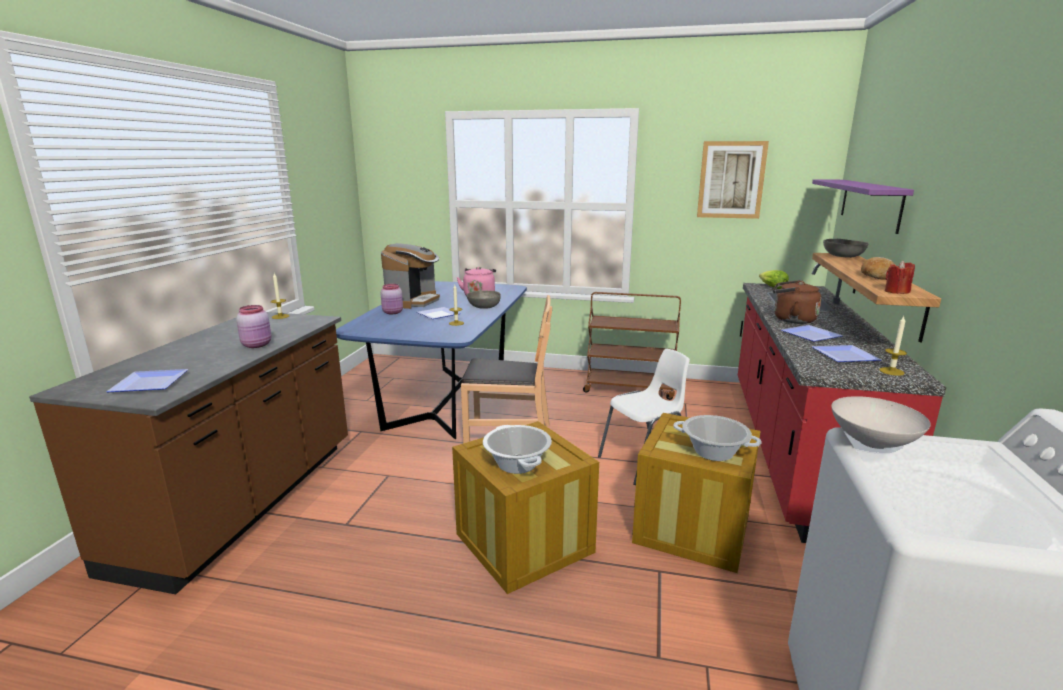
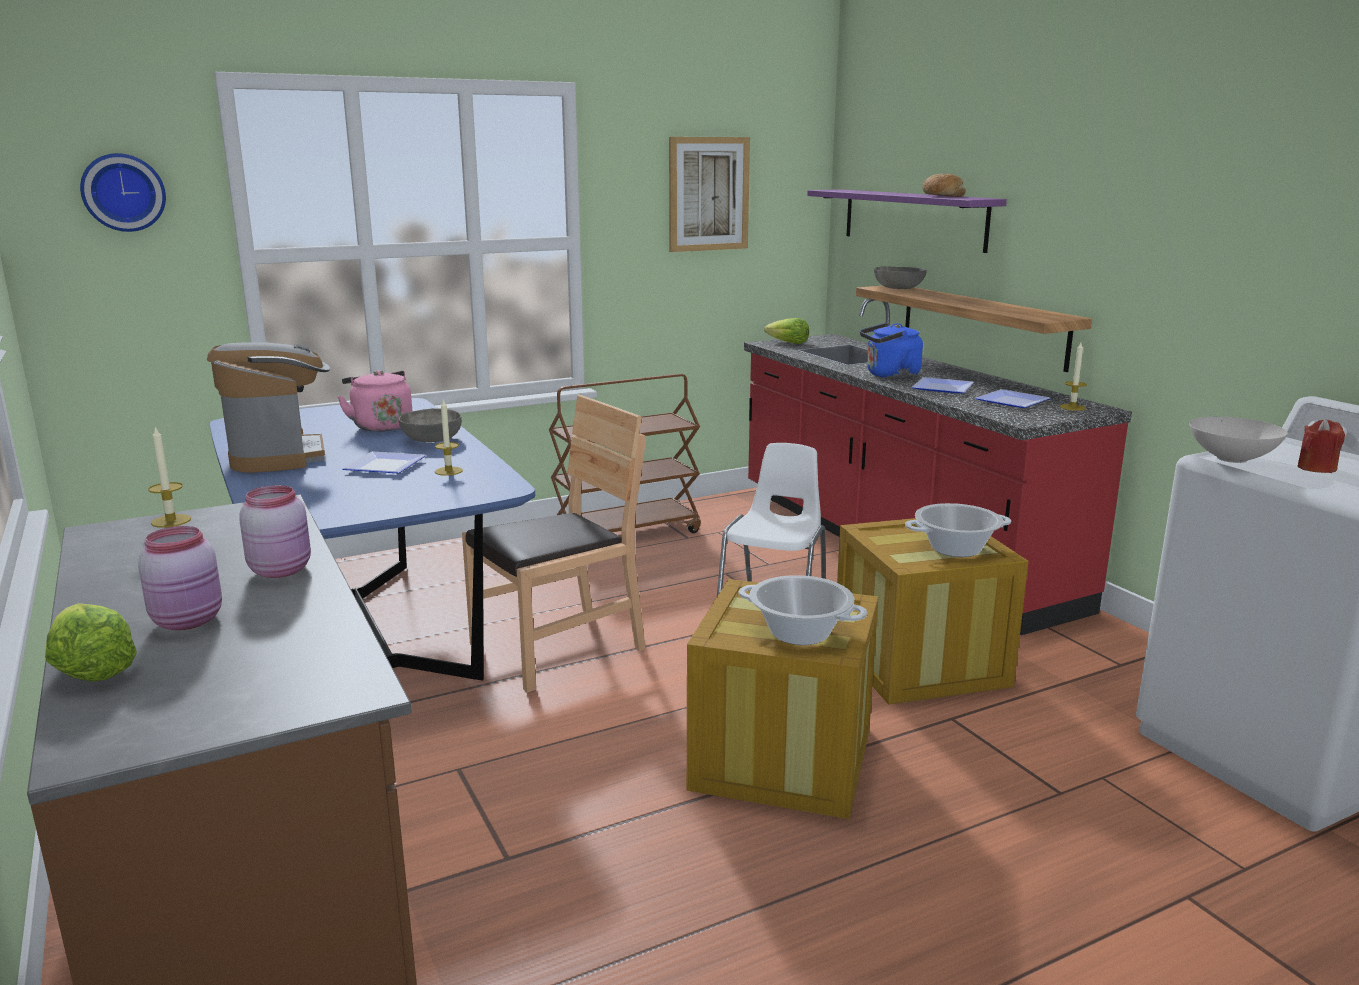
camera: 40 degrees left, 0 degrees up
(133, 362) = (92, 668): none -> lettuce
(148, 383) = (256, 679): plate -> none
(393, 312) = (288, 480): pink jar -> pink jar (190, 620)
(404, 170) = (123, 192): none -> wall clock
(791, 320) = (889, 376): brown kettle -> blue kettle
(876, 276) = (987, 304): bread -> bread (941, 196)
(896, 292) = (1048, 317): red candle -> red candle (1316, 468)

